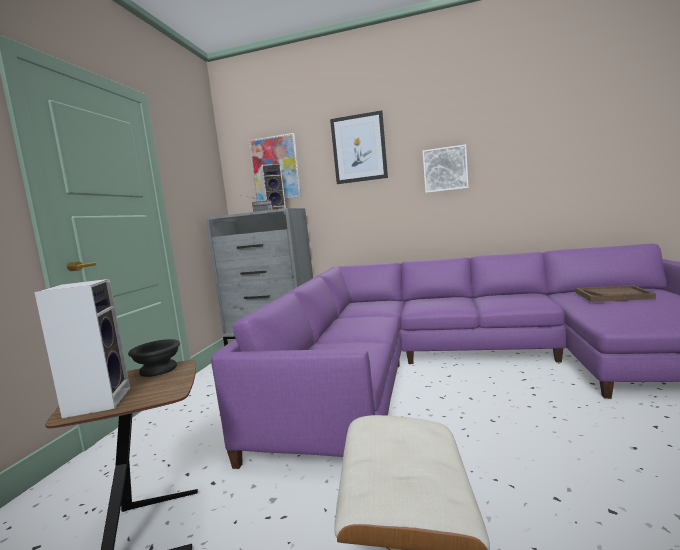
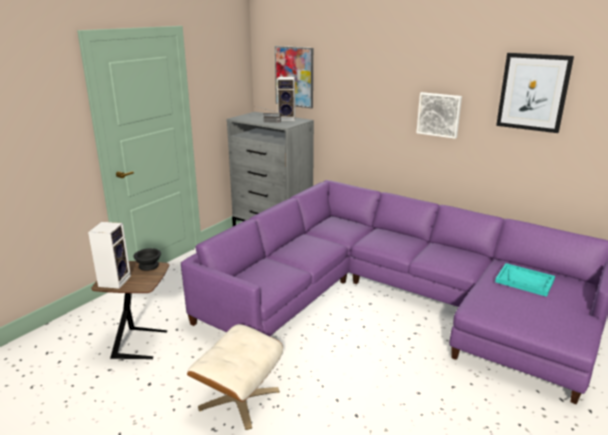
camera: 20 degrees right, 15 degrees up
(359, 148) = (366, 76): picture -> picture (533, 92)
(613, 295) = (525, 281): brown tray -> turquoise tray

